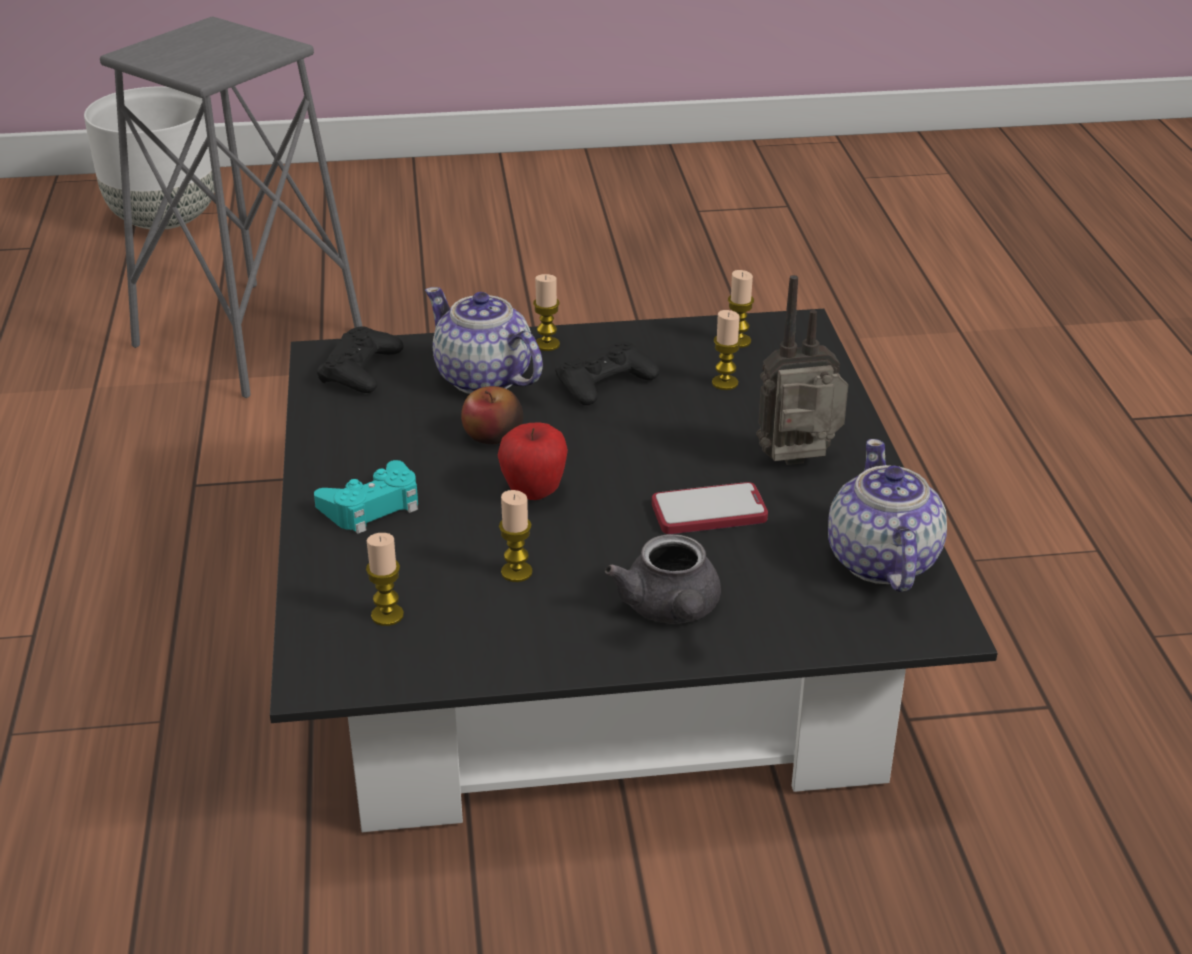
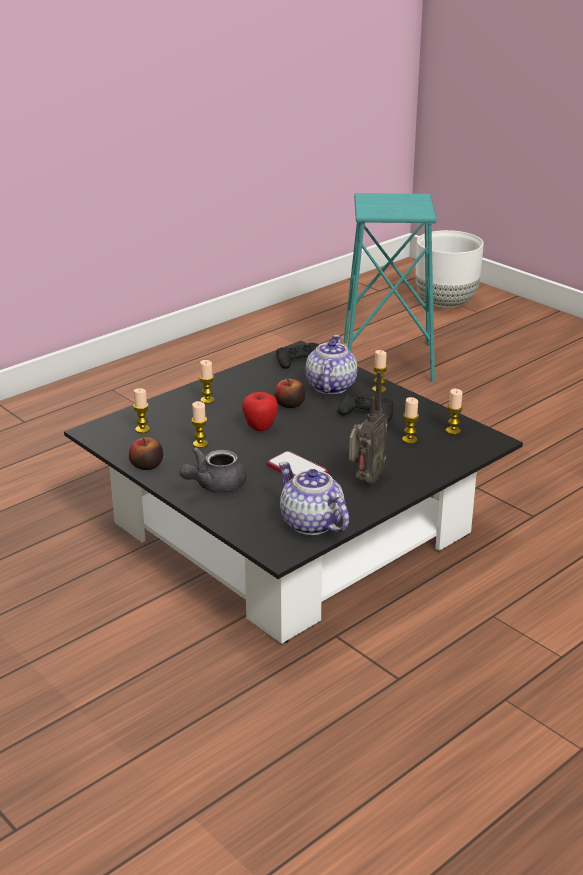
camera: 55 degrees right, 5 degrees down
(249, 338) = (388, 361): grey stool -> turquoise stool
(372, 506) = (207, 400): turquoise game controller -> candle
(524, 659) = (146, 465): none -> apple
(800, 465) = (365, 480): radio -> radio turned 75 degrees clockwise
(881, 562) = (311, 524): teapot -> teapot turned 90 degrees counterclockwise

